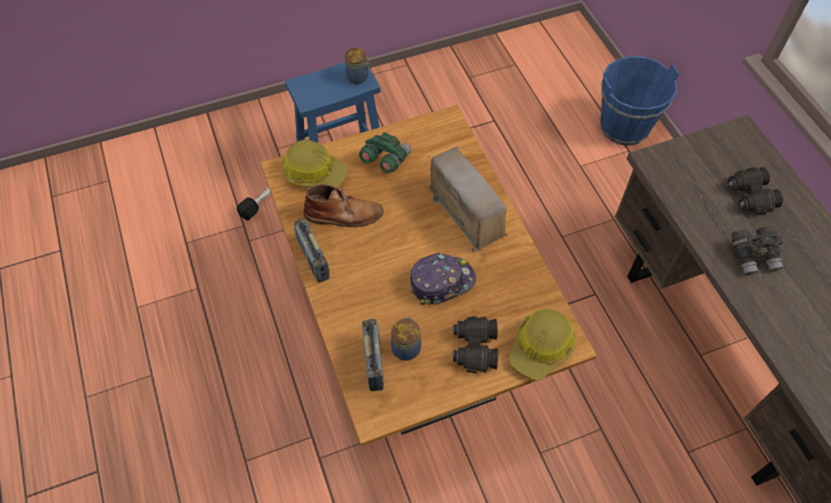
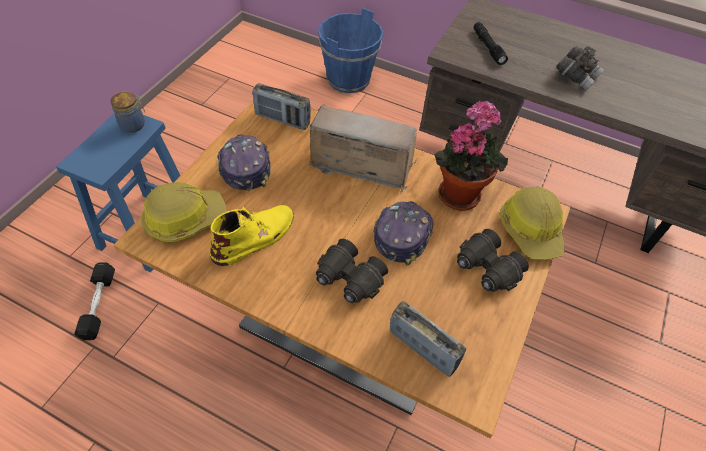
camera: 45 degrees left, 5 degrees down
(313, 259) = (266, 298): radio -> radio (282, 119)
(344, 215) = (255, 237): brown boot -> yellow boot
(385, 160) = (245, 167): green binoculars -> cap
(406, 347) = (434, 311): jar -> none
(519, 281) = (459, 192): none -> potted plant
(697, 177) = (488, 47): none -> black flashlight
(749, 196) = (531, 42): black binoculars -> black binoculars (349, 279)

